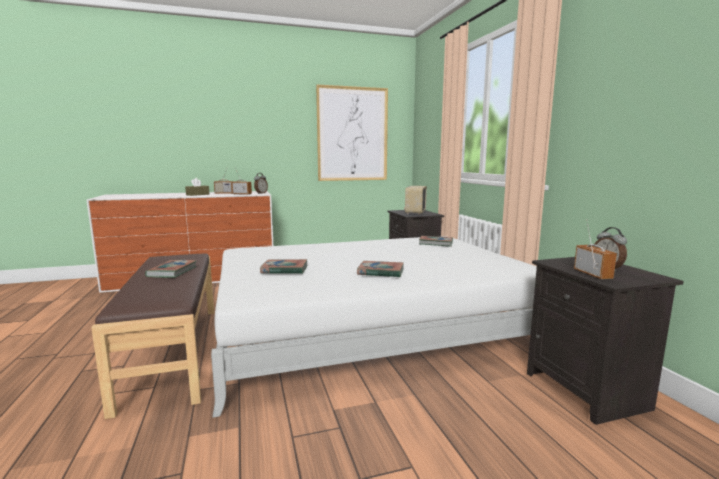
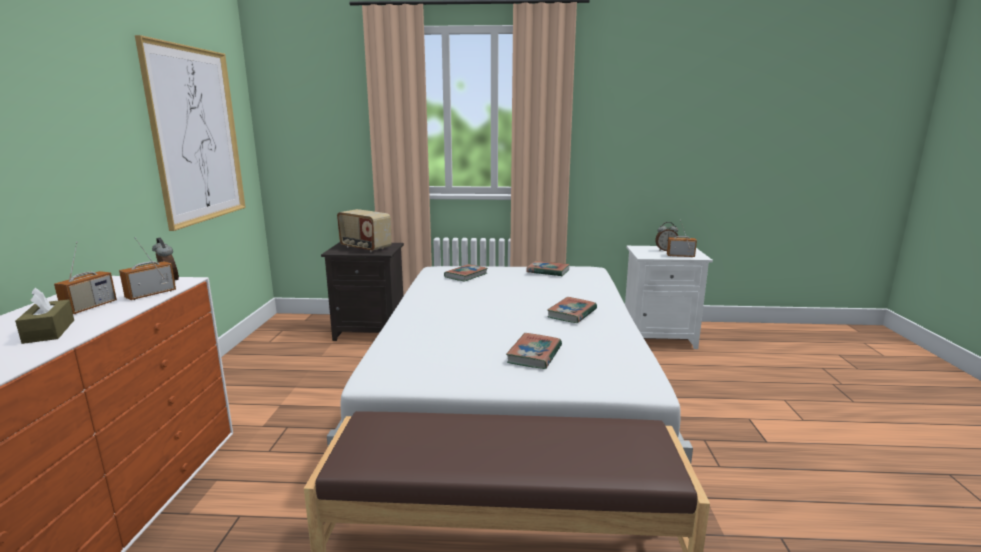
camera: 70 degrees left, 5 degrees up
(172, 272) = (483, 438): book -> book (548, 271)
(588, 391) = (659, 337): black nightstand -> white nightstand

